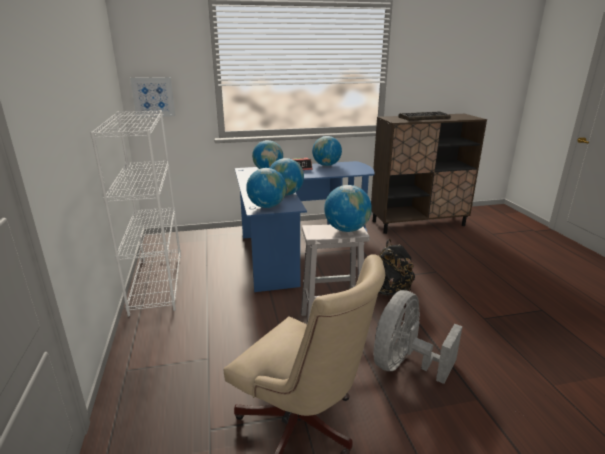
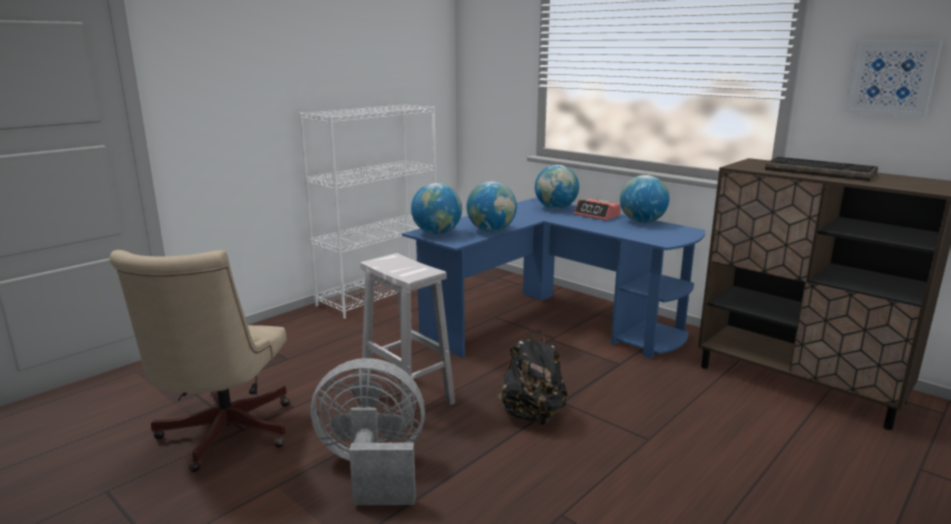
camera: 55 degrees right, 5 degrees down
(153, 97) = (480, 95): picture -> picture (891, 78)
(346, 229) = (411, 270): globe -> none

